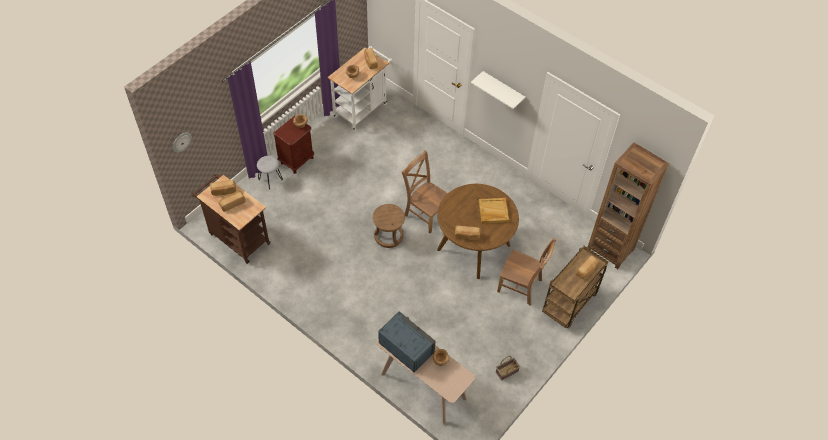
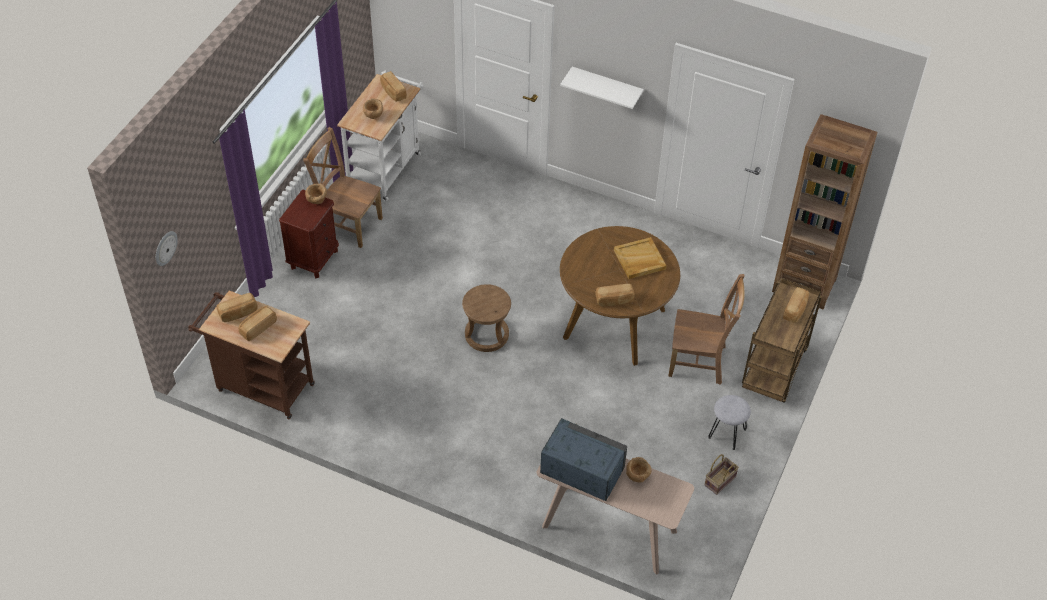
camera: 15 degrees left, 5 degrees down
(270, 179) = (283, 294): grey stool -> grey stool (727, 433)
(425, 213) = (529, 292): brown chair -> brown chair (348, 224)

